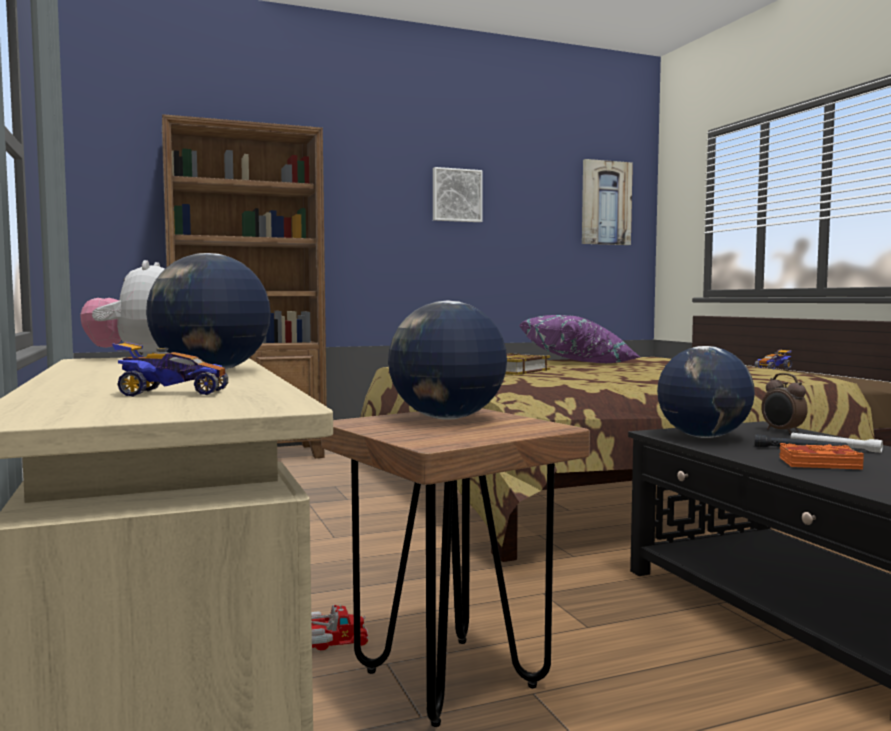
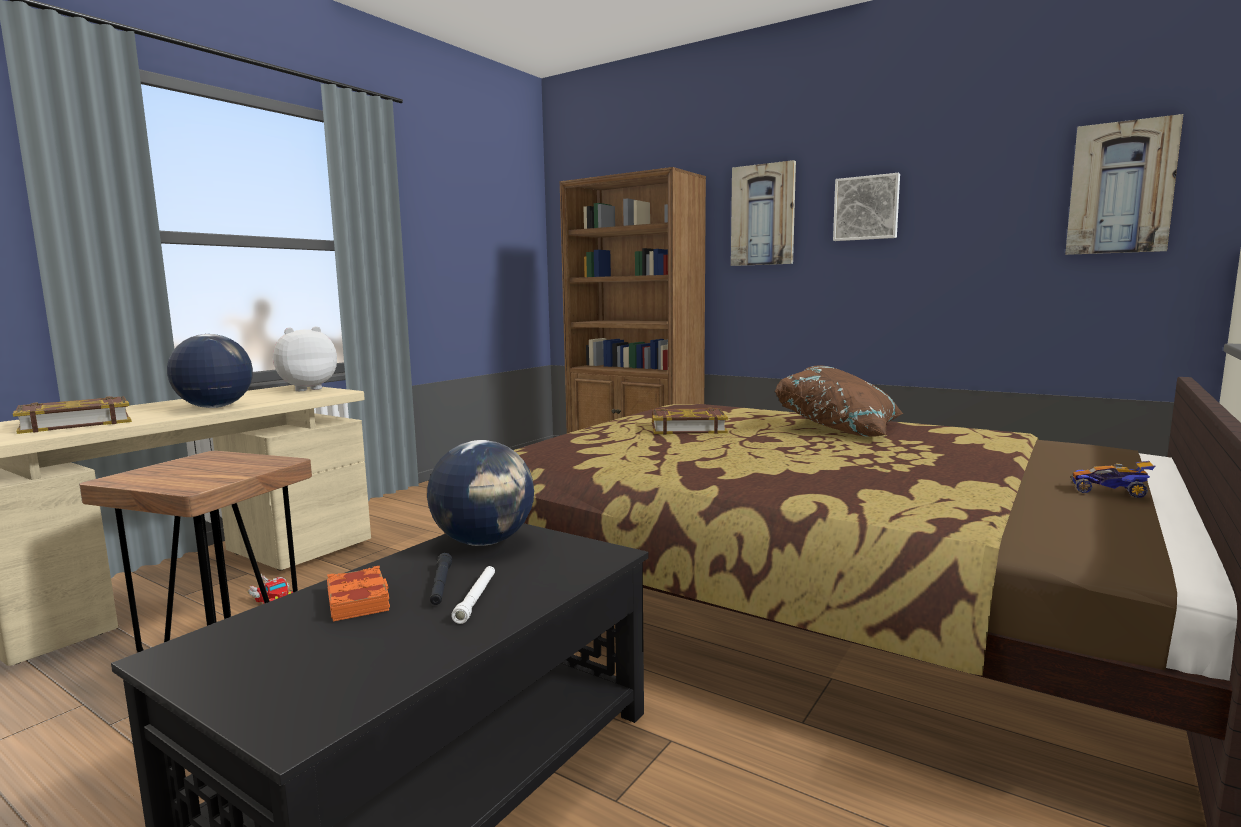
camera: 55 degrees right, 5 degrees up
(171, 393) = (75, 422): toy car -> book
(367, 189) = (763, 215): none -> picture
(447, 418) = (232, 465): globe -> none
(578, 362) = (840, 428): purple pillow -> brown pillow
(782, 431) = (569, 566): alarm clock -> none

